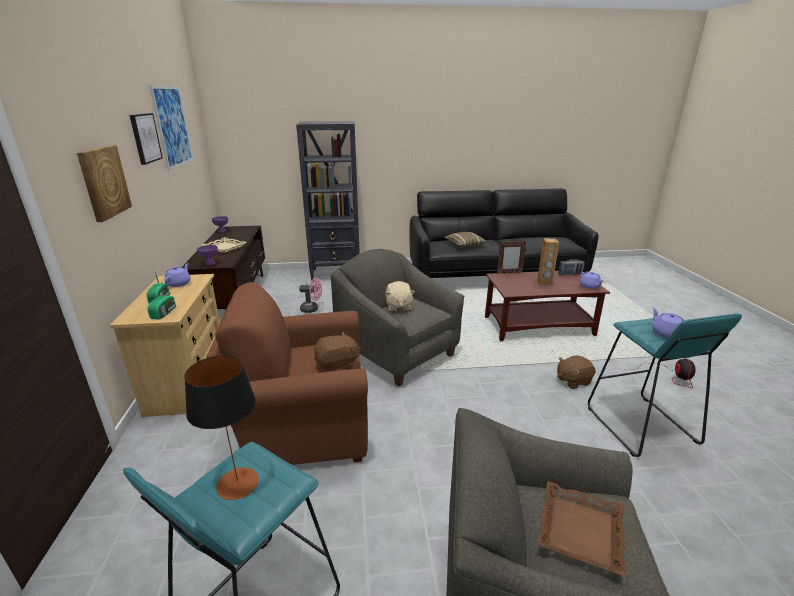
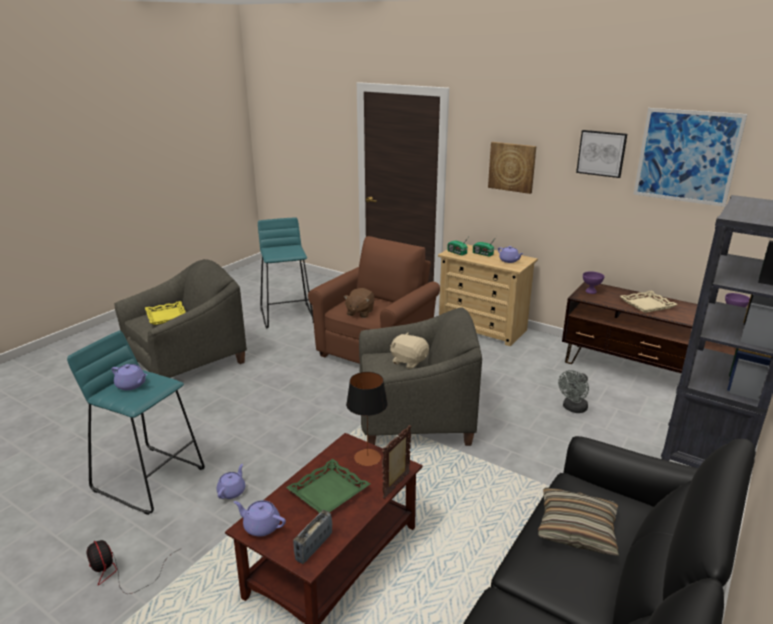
camera: 130 degrees right, 0 degrees up
(238, 483) = (286, 250): table lamp -> table lamp (367, 457)
(312, 309) = (573, 409): pink fan -> grey fan
(544, 283) = (329, 492): brown speaker -> green tray
(572, 381) = (232, 491): brown plush toy -> purple teapot
(581, 531) = (166, 316): brown tray -> yellow tray

